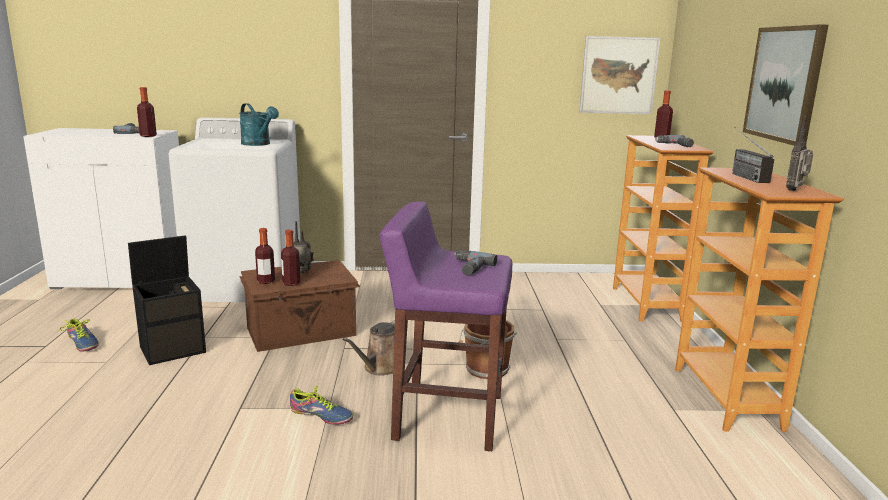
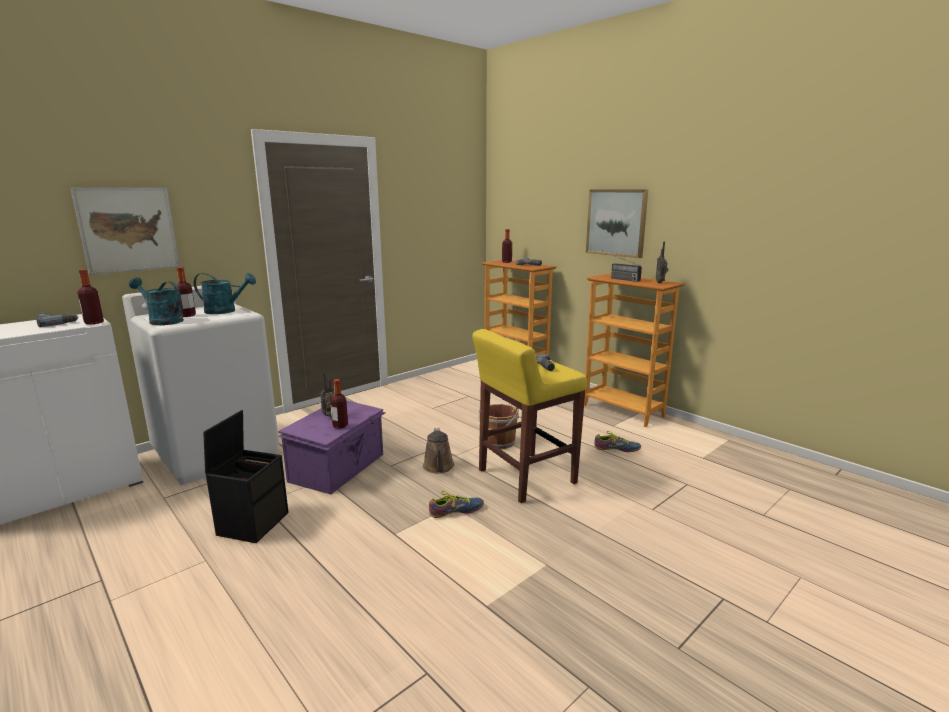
camera: 40 degrees left, 0 degrees up
(83, 343) = (143, 558): shoe -> shoe (616, 448)
(198, 143) = (162, 321): none -> turquoise watering can
(266, 281) = (317, 431): bottle -> bottle (188, 315)
(302, 332) = (339, 467): brown storage box -> purple storage box
(446, 417) = (525, 477): purple stool -> yellow stool
(619, 75) = (460, 220): picture -> picture (128, 229)

